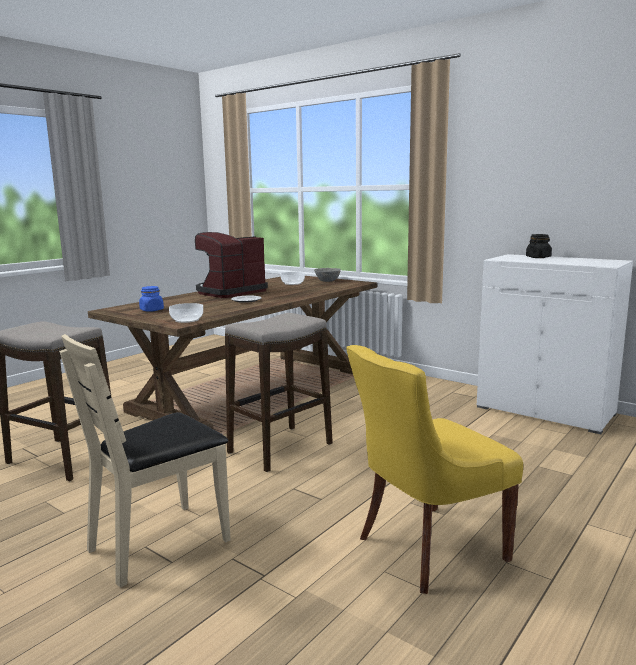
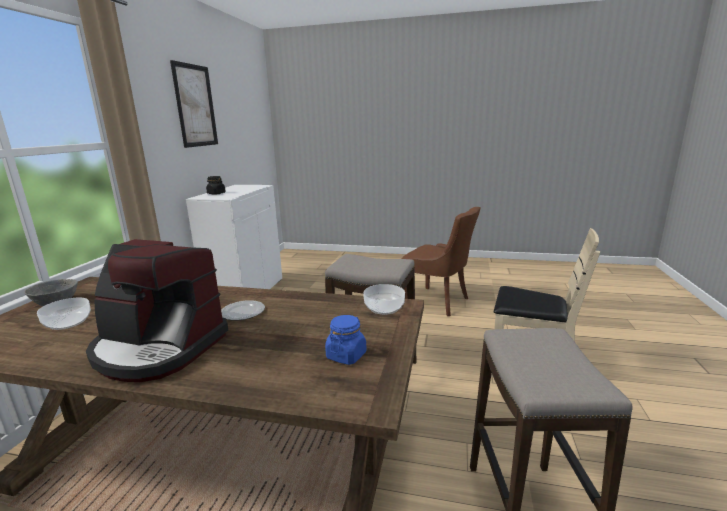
camera: 115 degrees left, 5 degrees up
(427, 548) = (438, 302): yellow chair -> brown chair
(570, 140) = (195, 106): none -> picture

